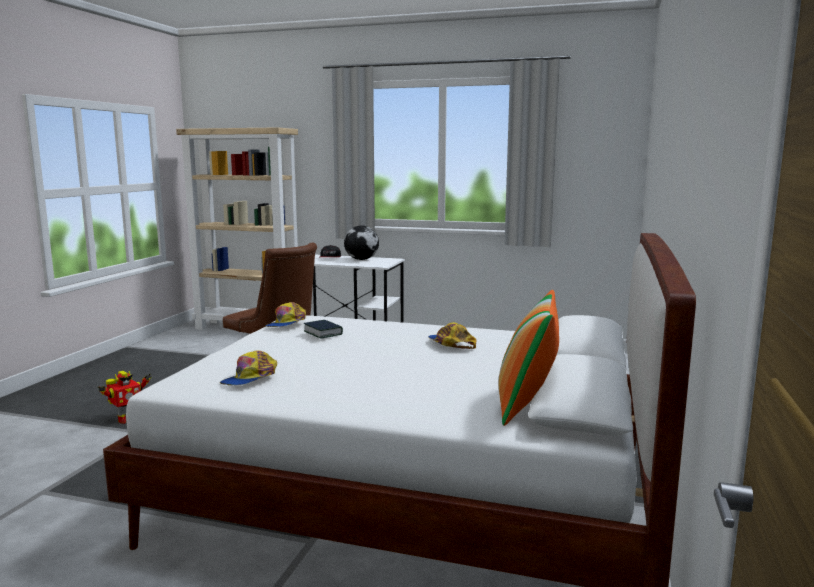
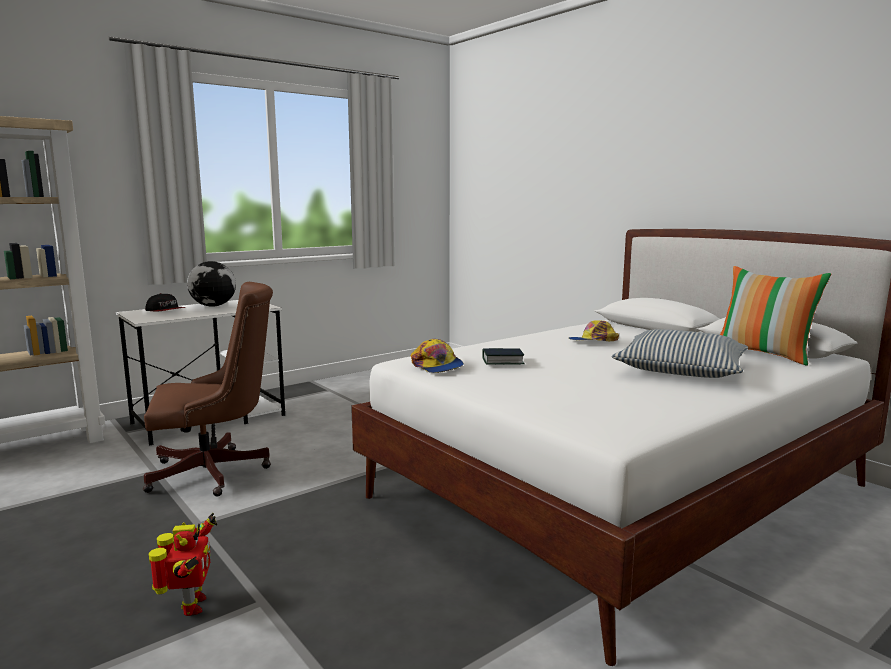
camera: 55 degrees left, 0 degrees up
(250, 379) = (627, 404): cap -> none
(393, 381) = (680, 369): none -> pillow

